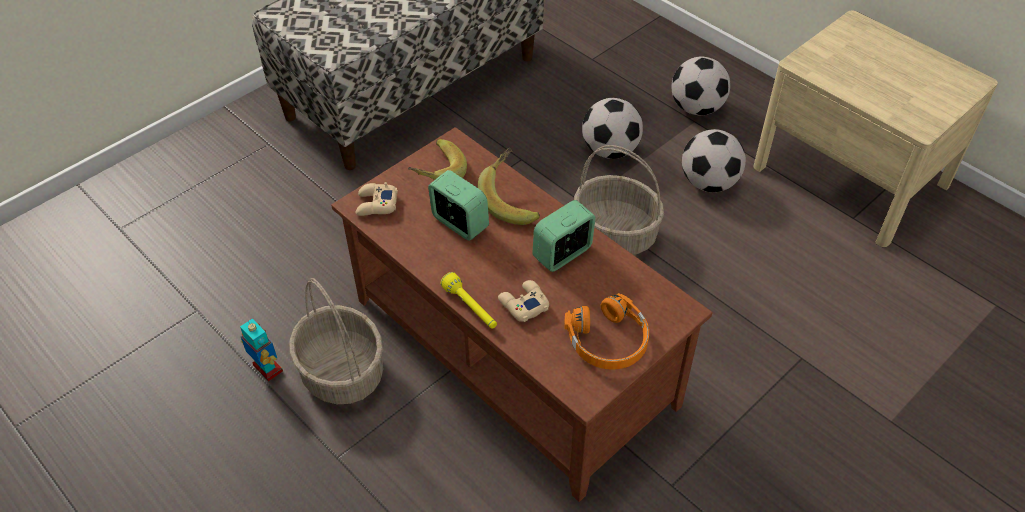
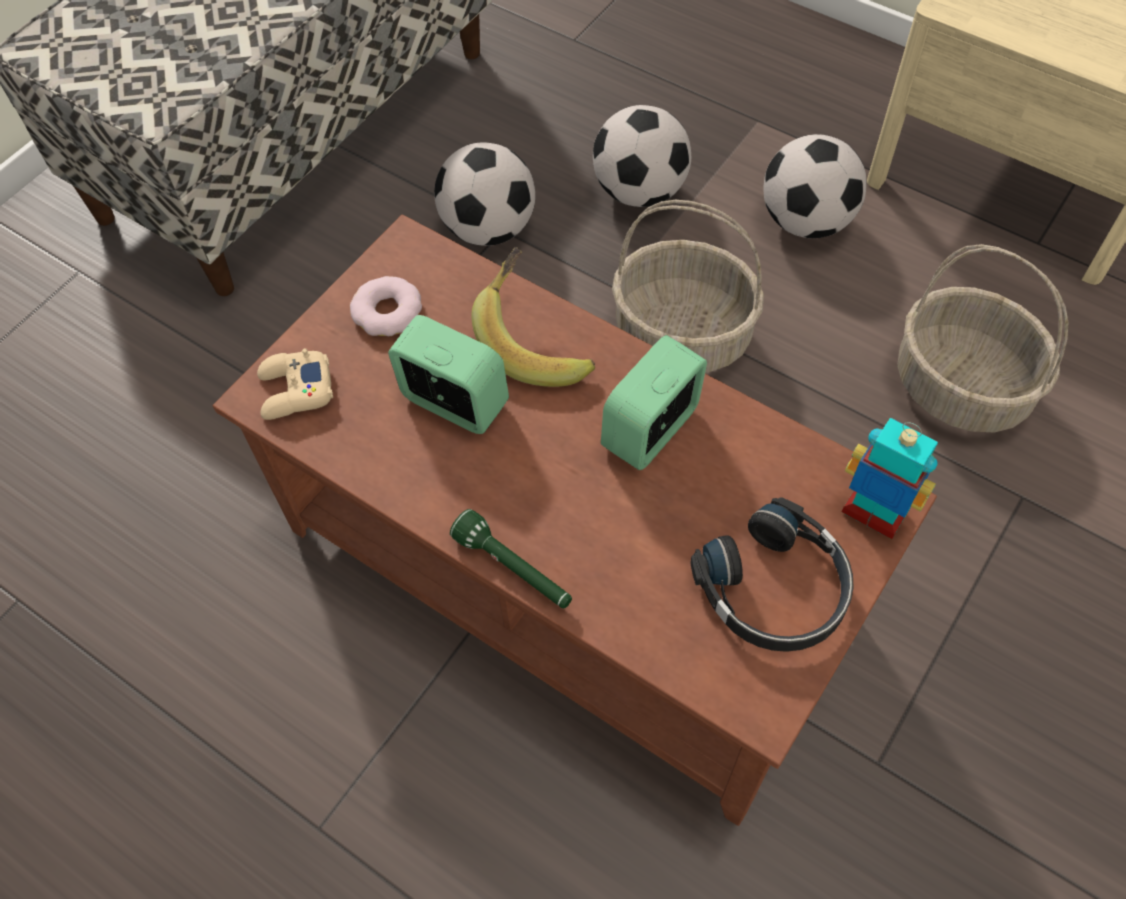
camera: 10 degrees left, 10 degrees up
(267, 369) = (162, 687): toy robot -> toy robot (873, 513)
(341, 372) = (291, 668): basket -> basket (958, 387)
(435, 174) = (388, 312): banana -> donut
(470, 308) = (514, 569): yellow flashlight -> green flashlight
(523, 304) = (606, 544): beige game controller -> none
(608, 341) = (775, 589): orange headphones -> black headphones
(696, 108) = (756, 97): football -> football (489, 228)

